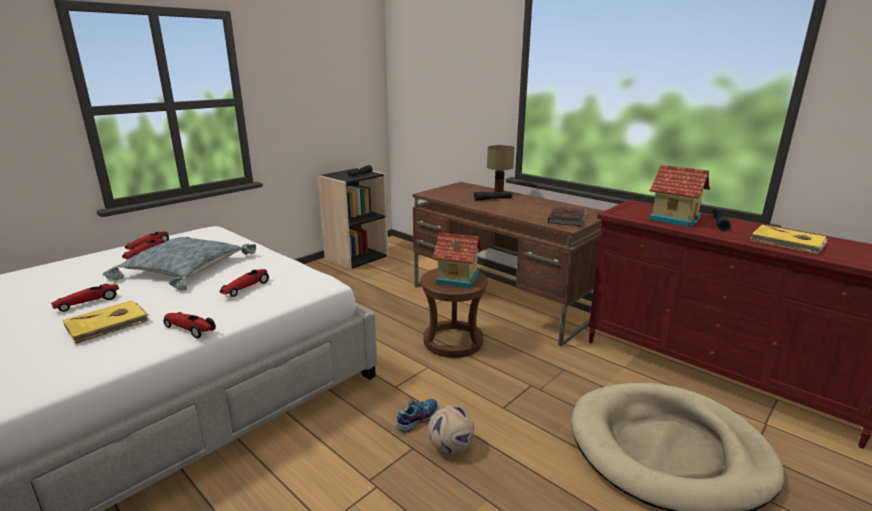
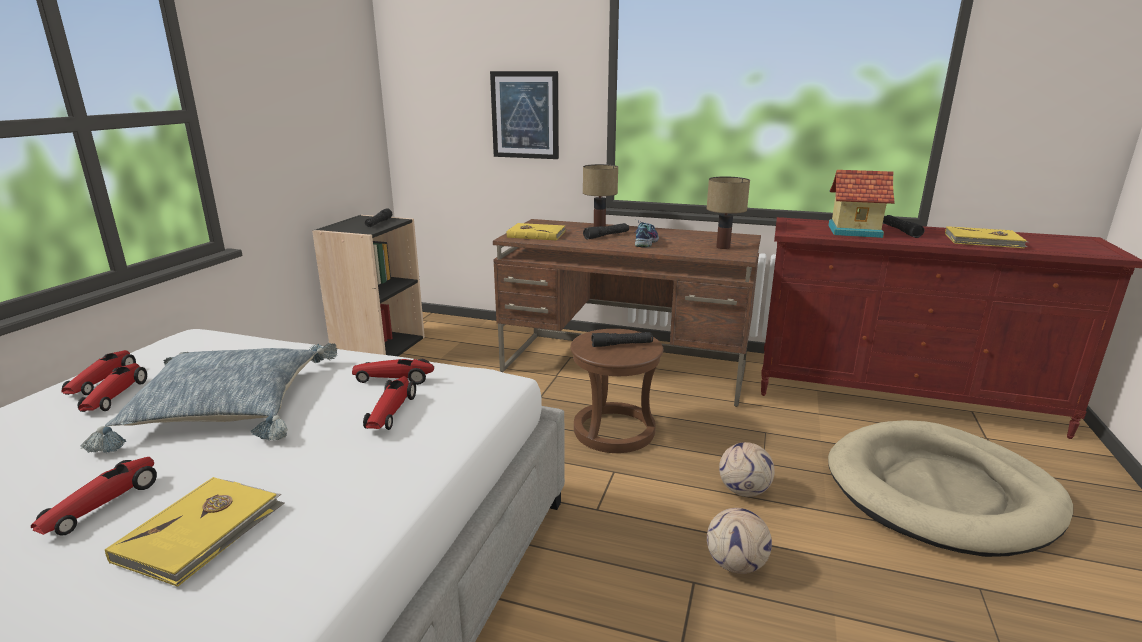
camera: 25 degrees left, 0 degrees up
(190, 329) = (377, 499): toy car -> toy car (394, 379)
(417, 418) = (663, 542): shoe -> shoe (645, 242)
(446, 193) = (536, 234): none -> yellow book
(457, 279) = (622, 345): toy house -> black flashlight
(467, 105) = (525, 115): none -> picture
(505, 404) = (744, 491): none -> football
(567, 218) = (723, 247): brown book -> table lamp

